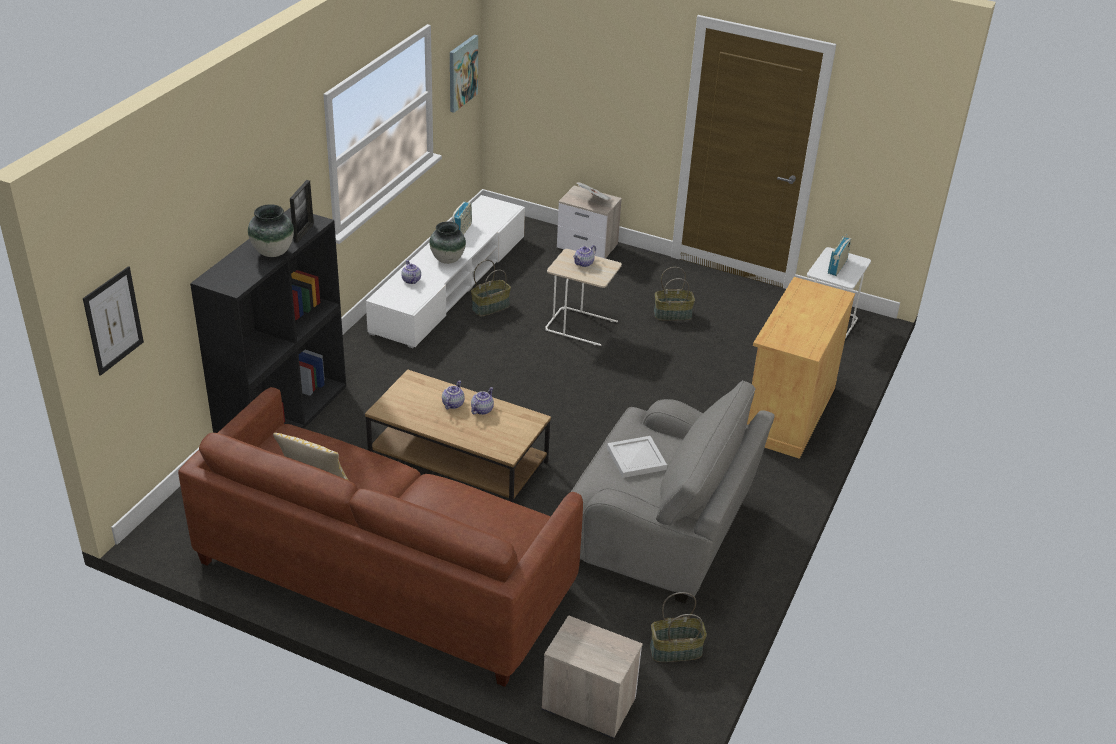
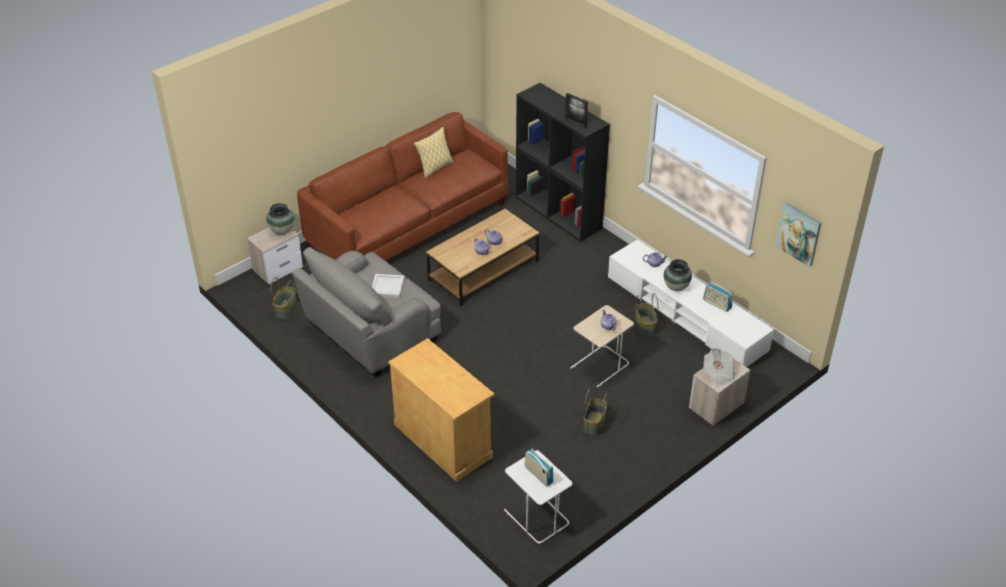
camera: 115 degrees right, 5 degrees up
(113, 320) = (503, 50): picture -> none
(272, 252) = (557, 110): vase -> vase (282, 230)

